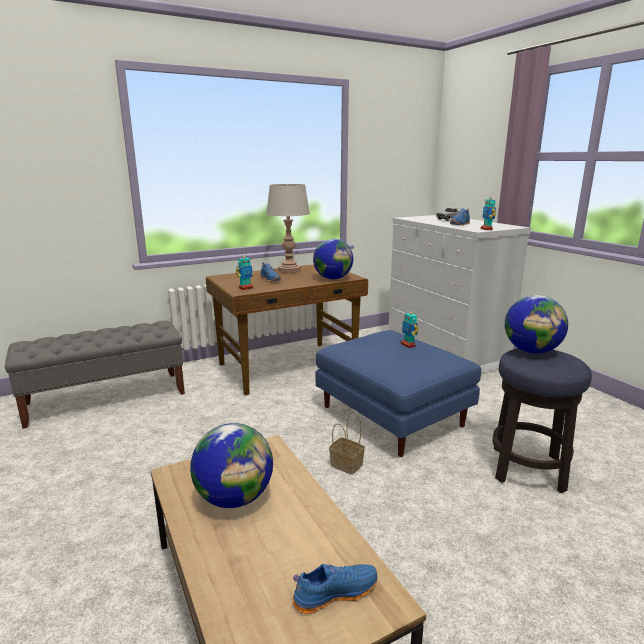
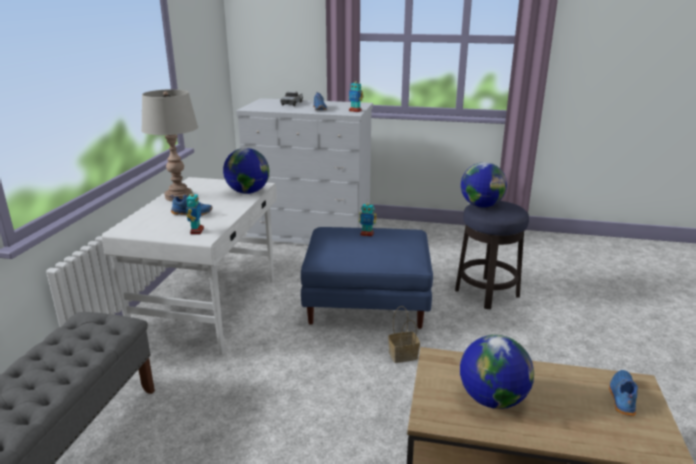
camera: 50 degrees left, 5 degrees up
(288, 367) = (210, 308): brown desk -> white desk

